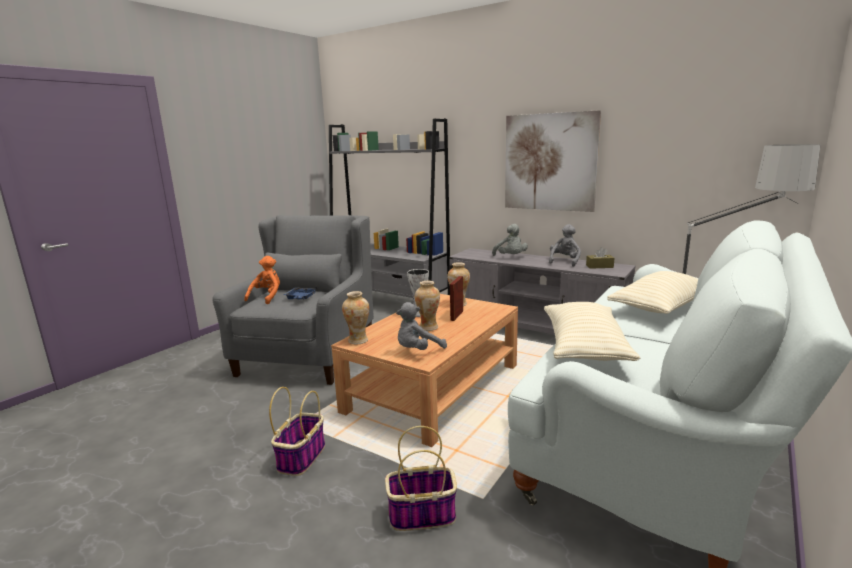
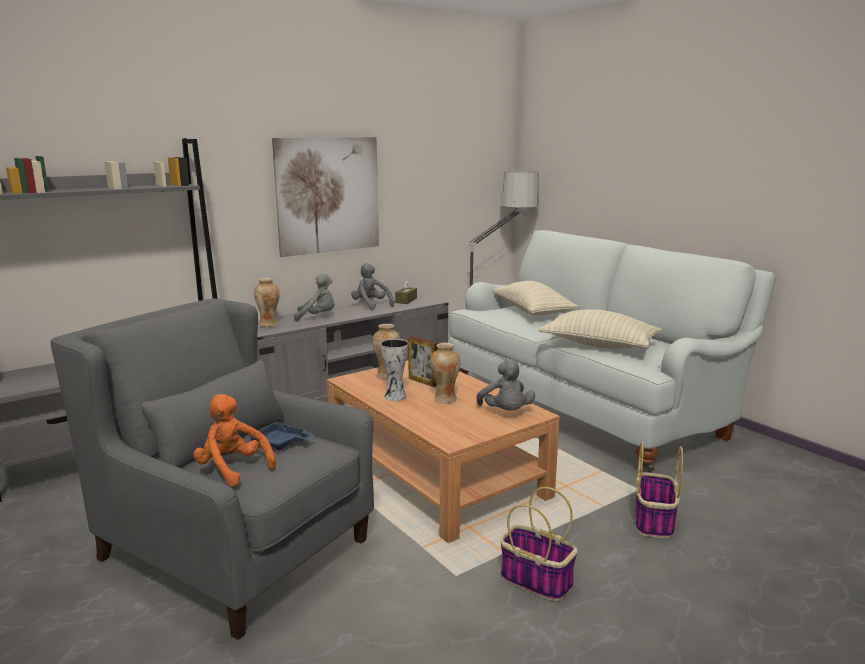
camera: 70 degrees left, 0 degrees up
(358, 340) = (450, 437): vase -> vase (268, 324)

